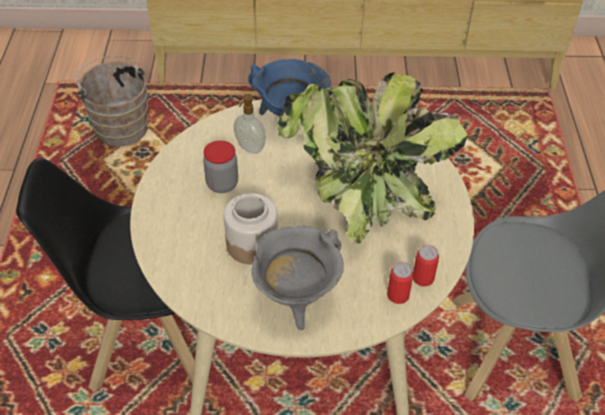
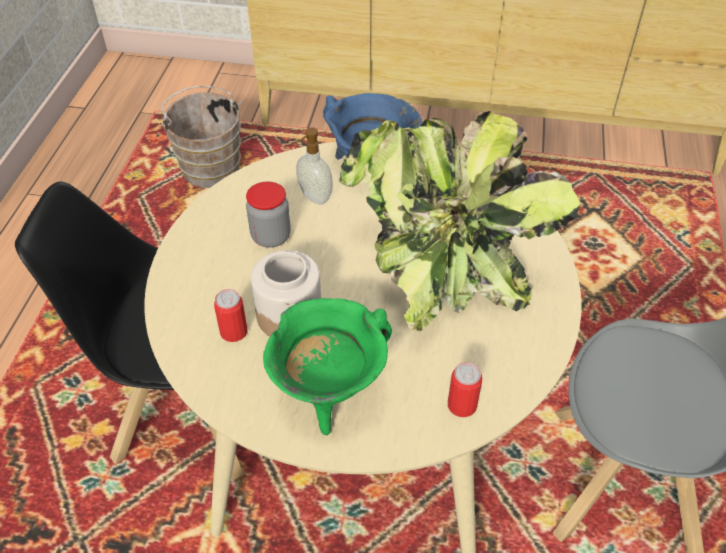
camera: 10 degrees right, 0 degrees up
(296, 299) = (329, 393): grey cooking pot -> green cooking pot
(423, 278) = (499, 387): can -> can (234, 332)

